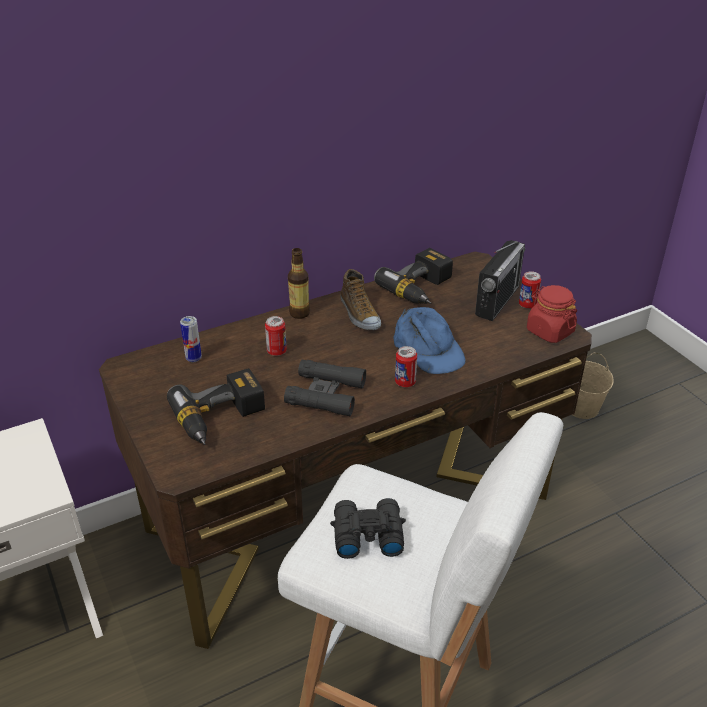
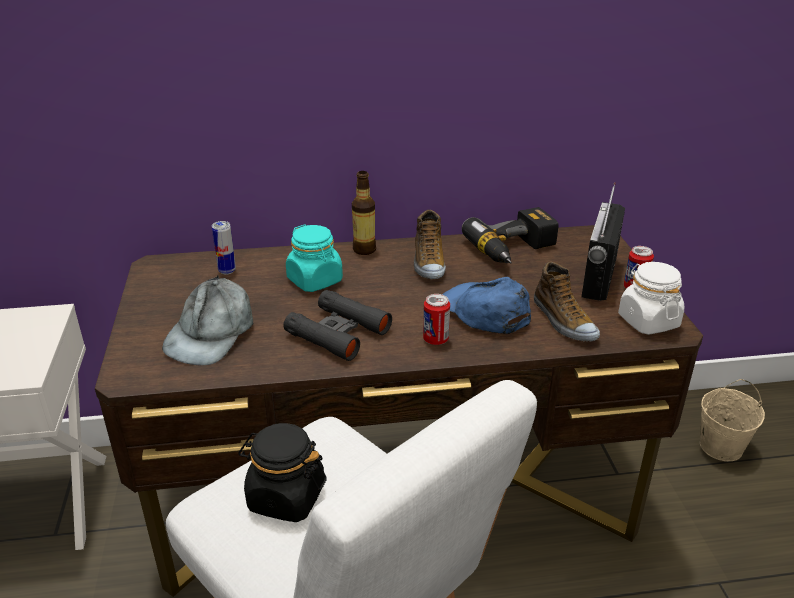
camera: 20 degrees right, 5 degrees down
(221, 418) = (211, 333): power drill -> grey cap
(276, 351) = (315, 280): can -> turquoise jar
(366, 534) = (285, 497): black binoculars -> black jar
(427, 349) = (484, 311): blue cap -> blue cap turned 150 degrees clockwise
(490, 344) = (563, 321): none -> shoe
(497, 301) = (599, 277): radio -> radio turned 150 degrees clockwise
(549, 331) = (648, 321): red jar -> white jar

